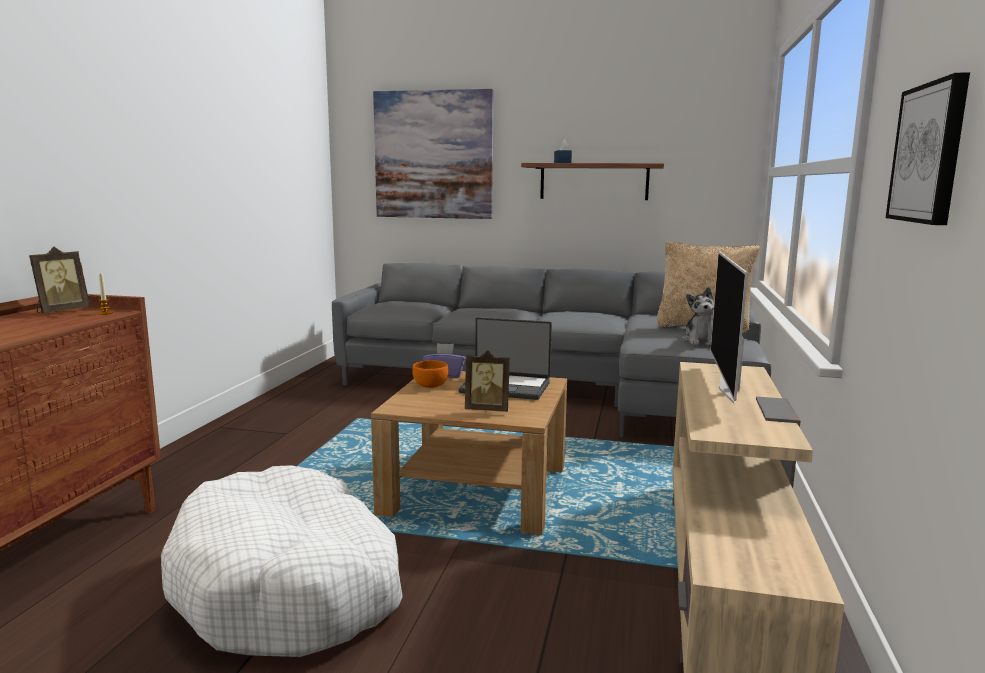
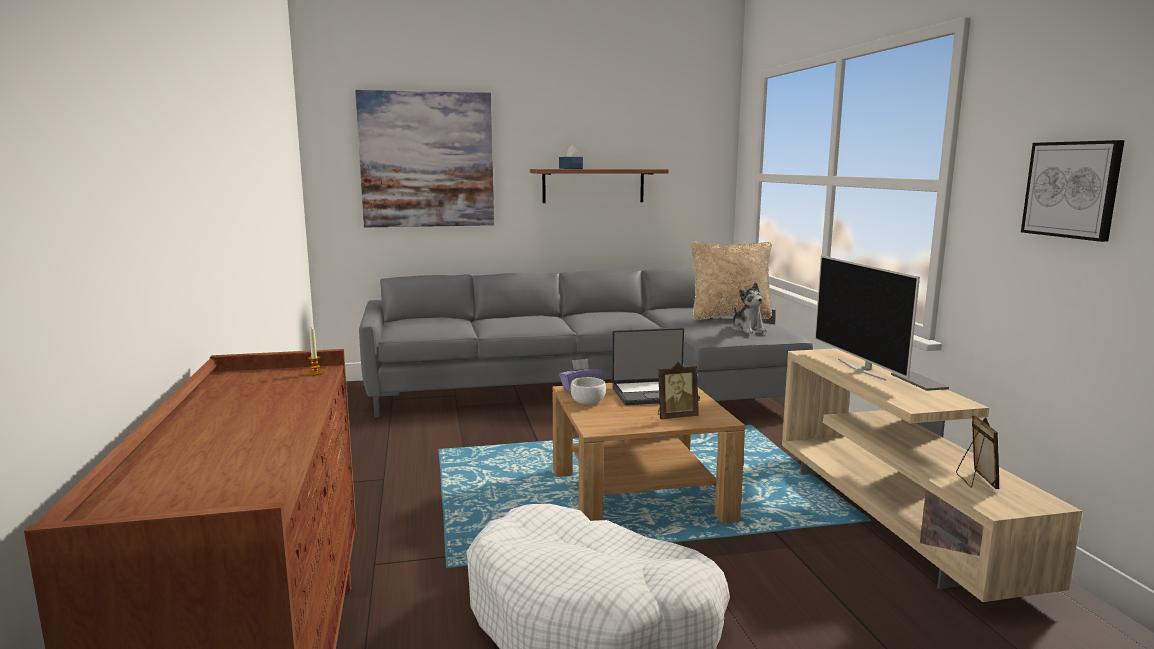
camera: 25 degrees left, 0 degrees up
(61, 311) = (252, 377): picture frame -> picture frame (975, 481)
(431, 385) = (588, 402): orange bowl -> white bowl

